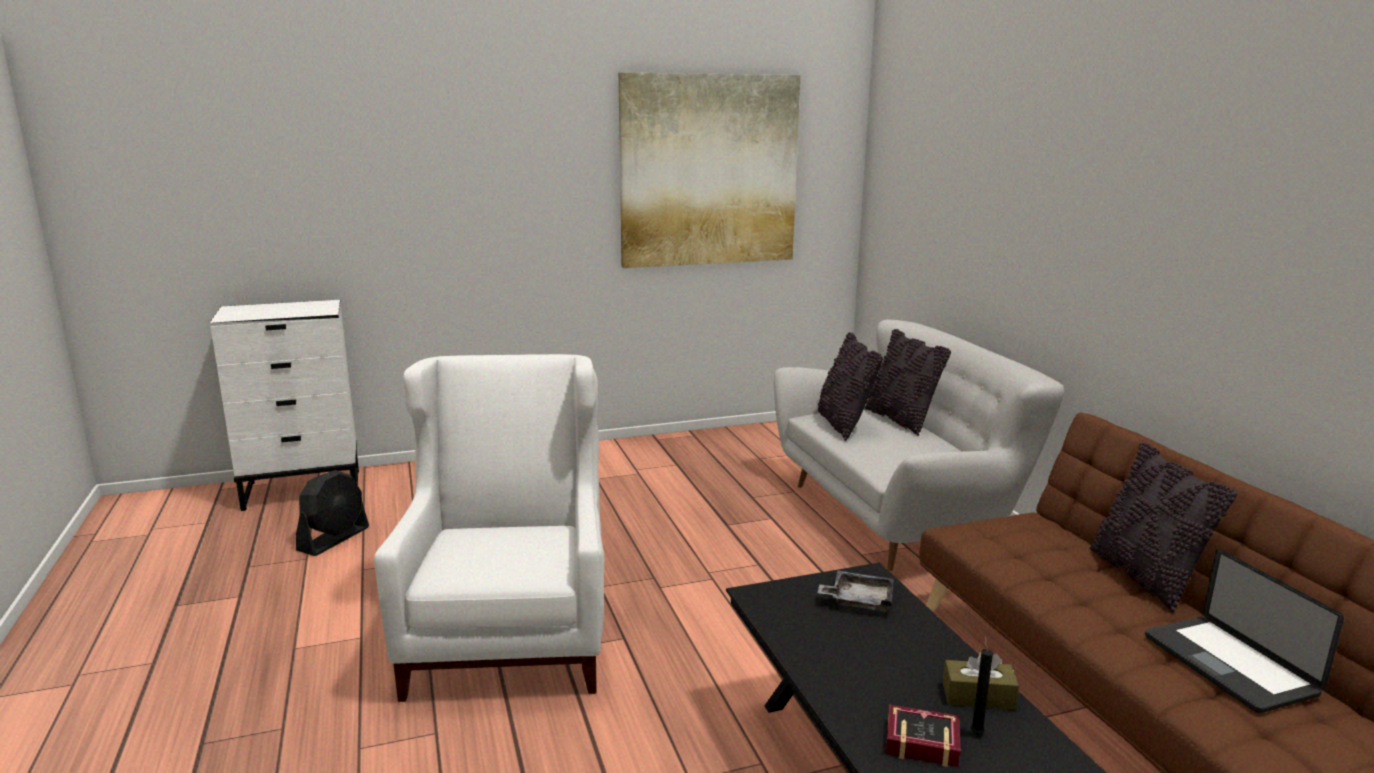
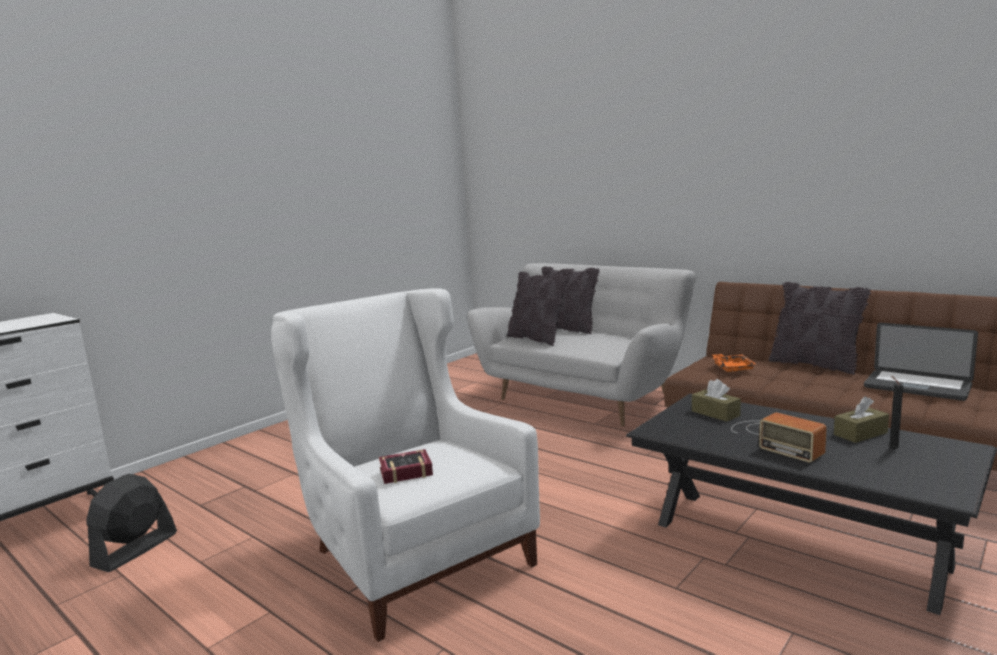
camera: 30 degrees left, 5 degrees down
(334, 539) = (135, 550): black fan -> black fan turned 150 degrees counterclockwise
(709, 171) = (365, 170): picture -> none
(858, 600) = (715, 413): grey tray -> brown tissue box
(863, 659) = (774, 439): none -> radio
(918, 740) = (876, 464): book -> book (403, 472)
(1016, 543) = (732, 368): none -> orange tray

